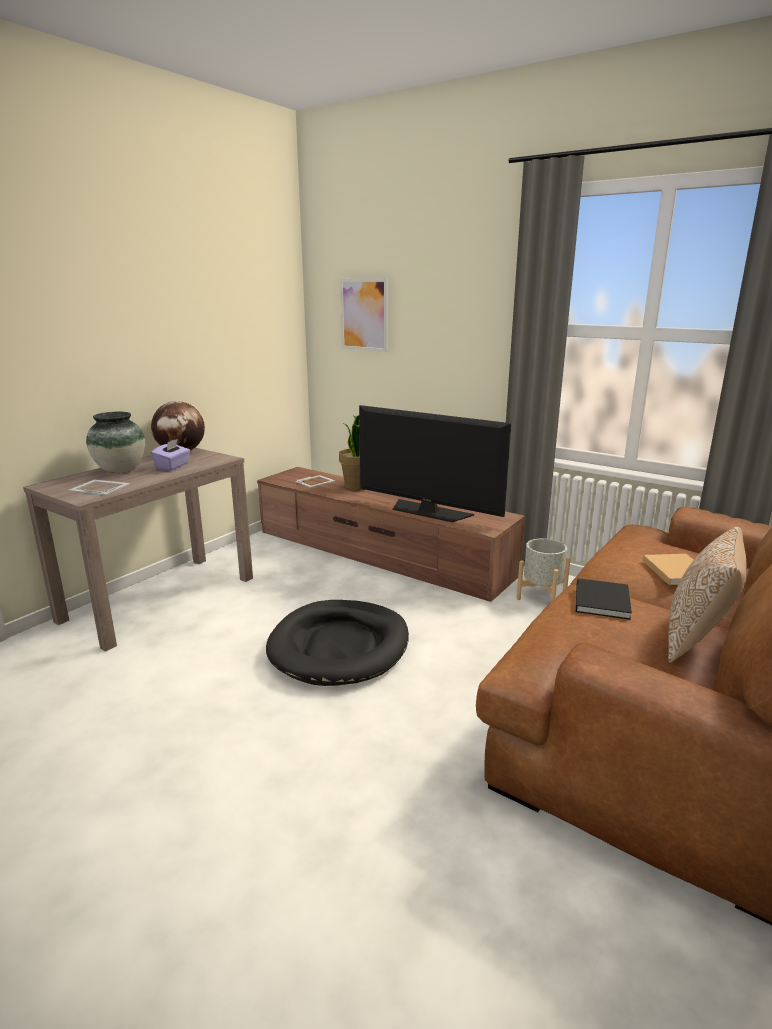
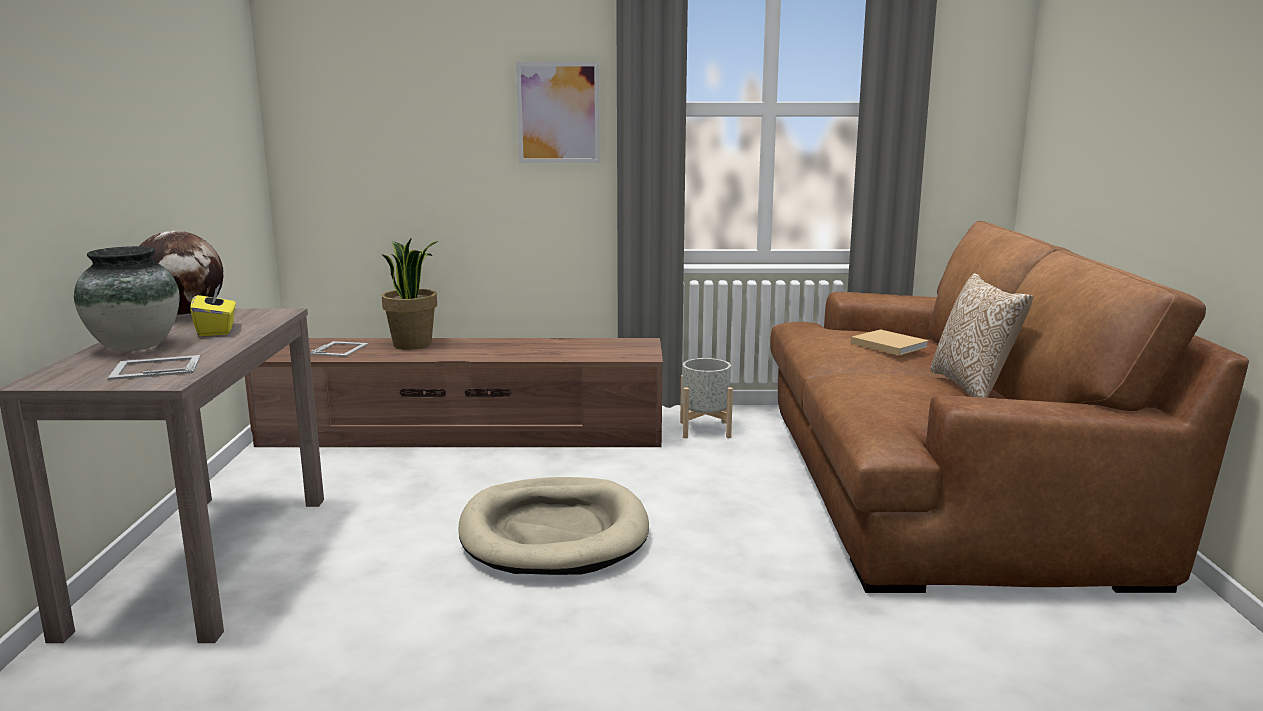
camera: 35 degrees left, 5 degrees down
(173, 466) = (217, 330): purple tissue box -> yellow tissue box
(340, 646) = (554, 533): black dog bed -> beige dog bed
(364, 314) = (376, 99): picture -> picture (558, 113)
(428, 511) = (549, 352): television -> none
(602, 600) = (870, 376): black book -> none

